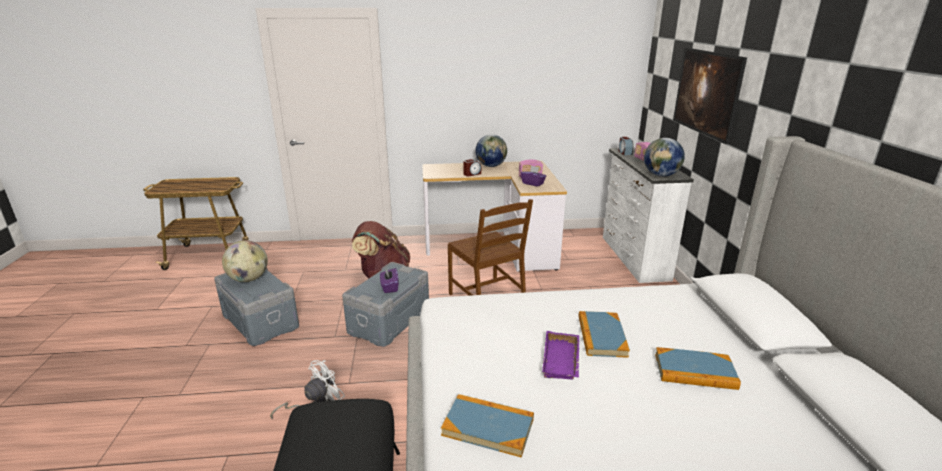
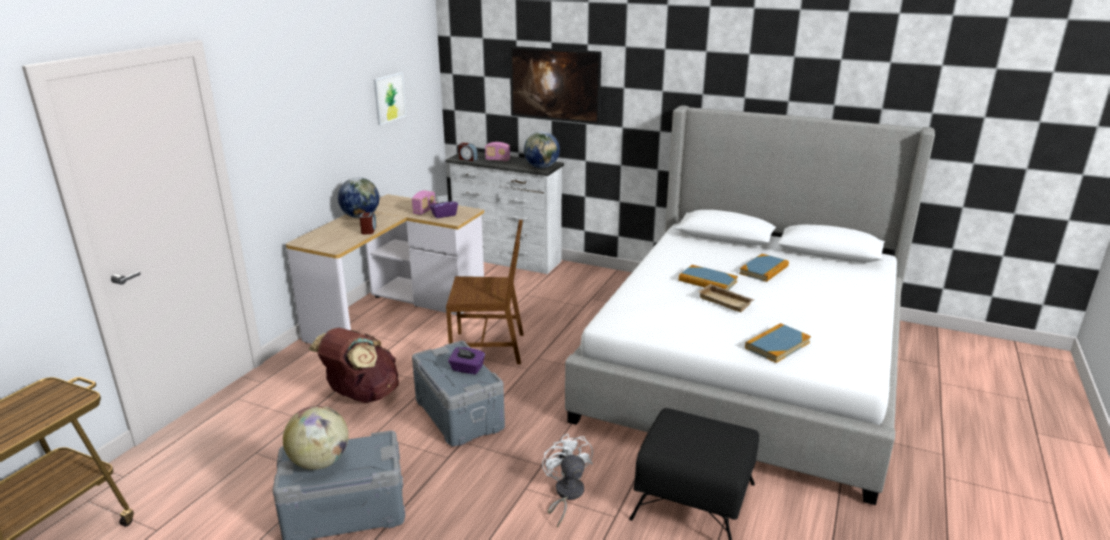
camera: 60 degrees left, 0 degrees up
(562, 360) = (726, 301): purple tray -> beige tray
(565, 82) = (389, 98): none -> picture

